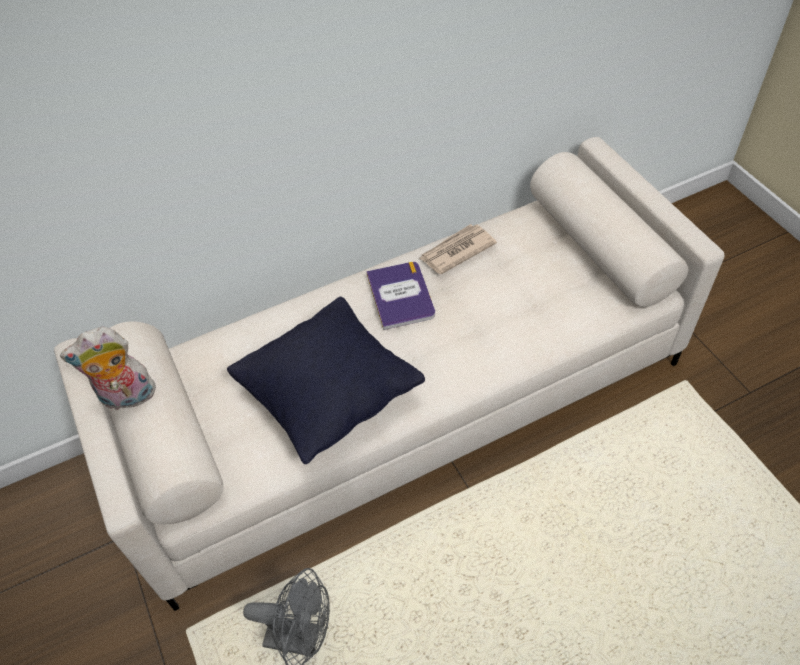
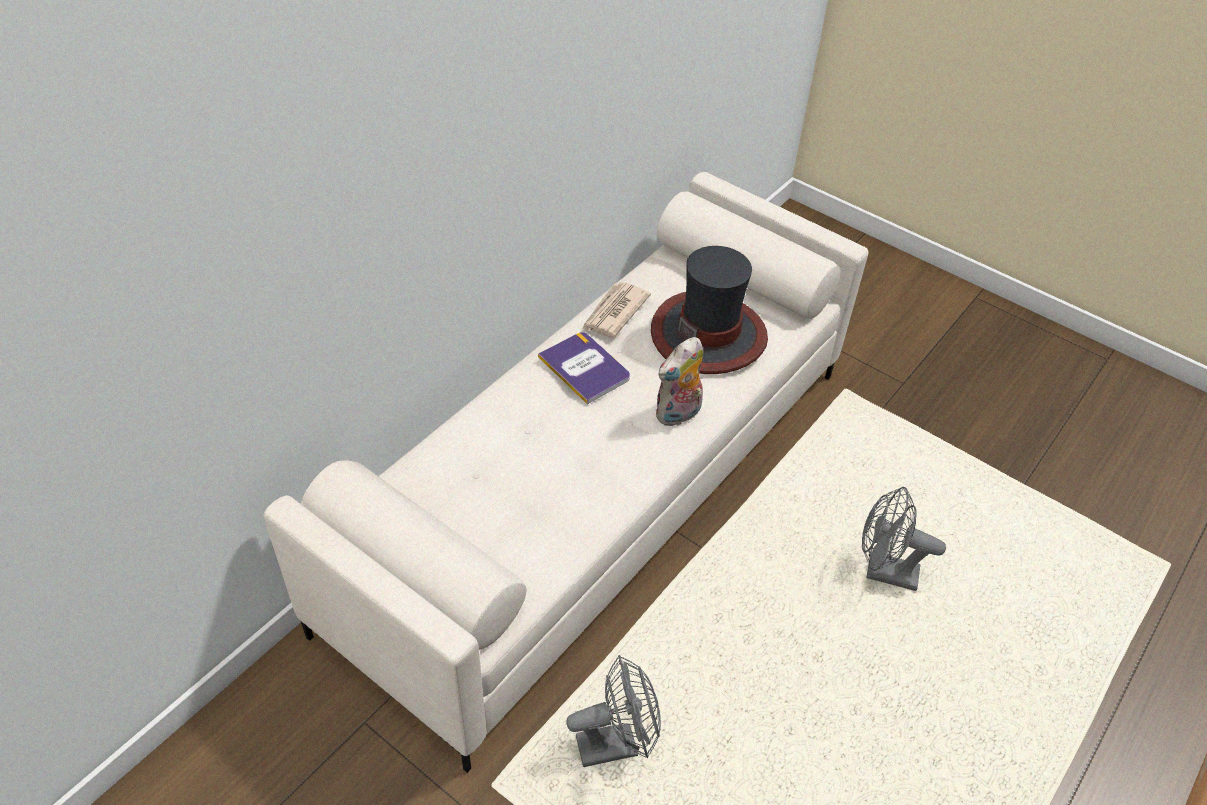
camera: 30 degrees left, 5 degrees down
(127, 398) = (388, 533): plush toy -> plush toy (678, 415)
(329, 396) = (570, 481): black pillow -> none
(531, 295) = (709, 334): none -> hat
(629, 574) = (883, 572): none -> grey fan

